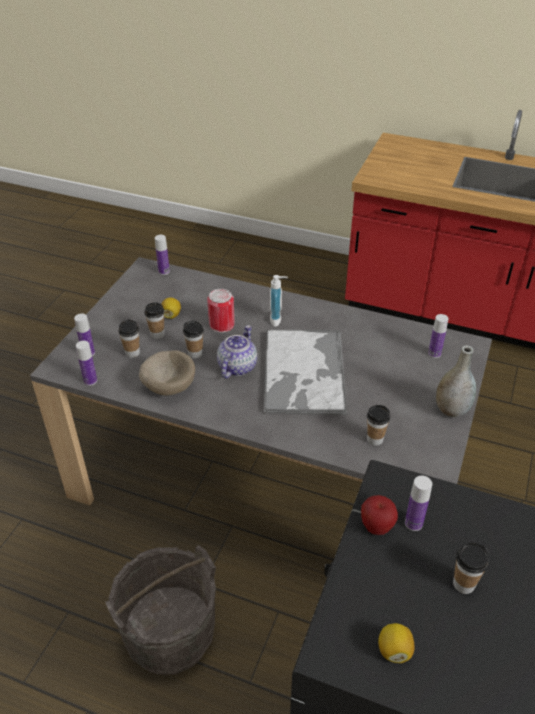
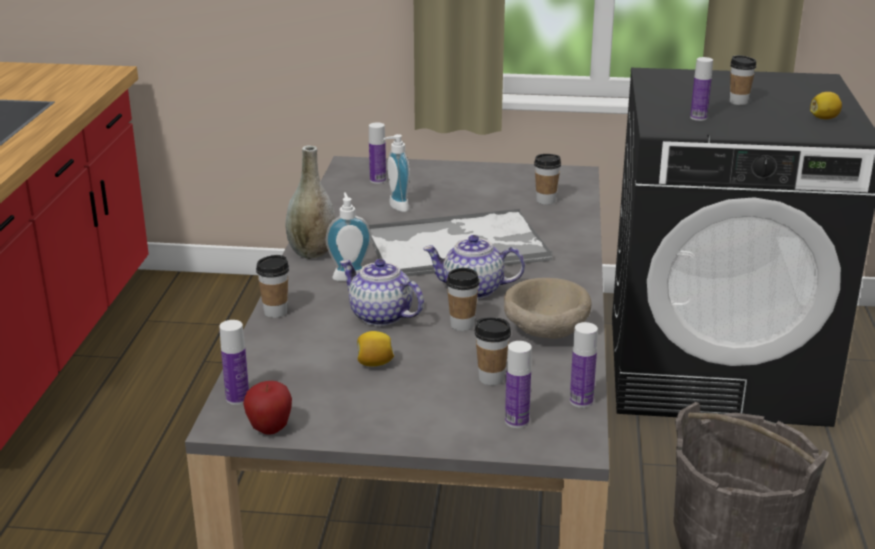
camera: 105 degrees left, 15 degrees down
(157, 334) = (432, 366): cup -> cup (275, 312)
(221, 324) = (380, 316): can -> teapot
(376, 527) = (718, 129): apple -> apple (270, 429)
(380, 354) = (395, 207): none -> soap dispenser
(451, 410) = (472, 170): grey vase -> grey vase (312, 253)

